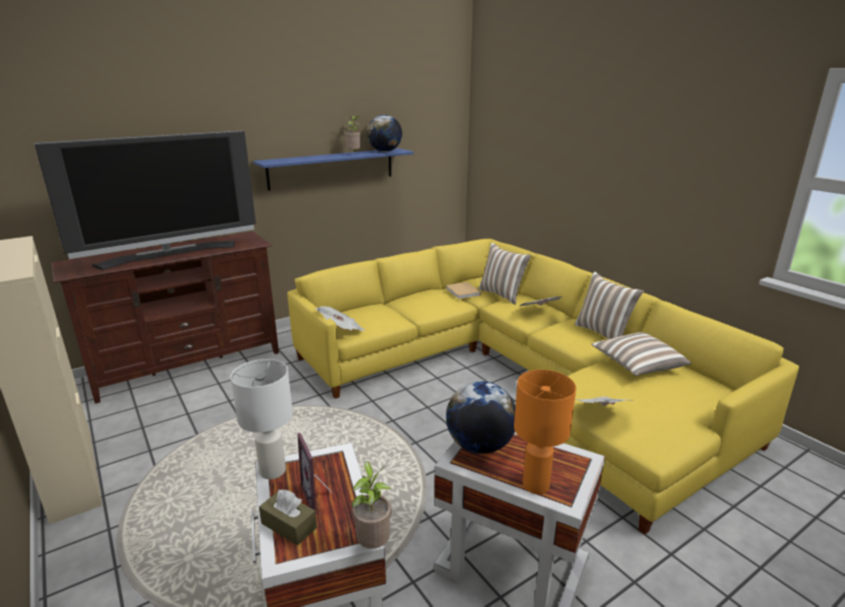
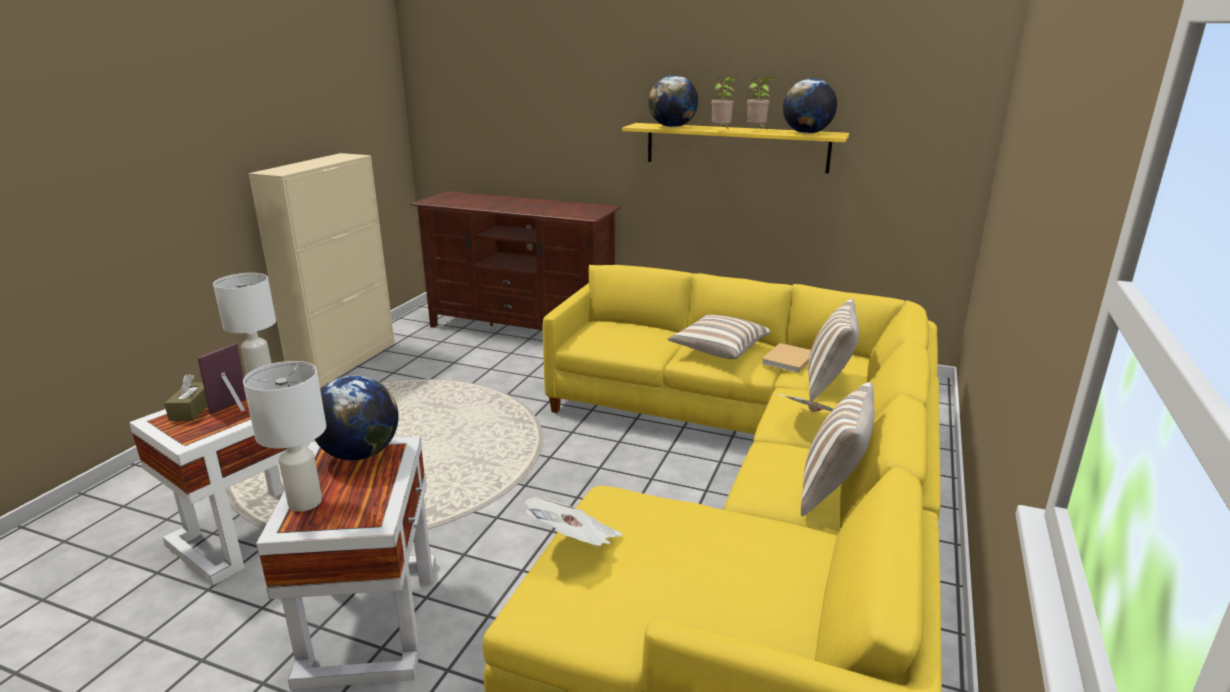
camera: 55 degrees right, 0 degrees up
(169, 254) = (511, 206): television -> none
(295, 159) = (672, 127): none -> globe
(332, 168) = (736, 147): blue shelf -> yellow shelf
(341, 330) = (580, 336): newspaper -> none
(373, 544) = (180, 448): potted plant -> potted plant (721, 131)
(535, 485) = (304, 502): orange table lamp -> white table lamp
(637, 365) = (754, 543): pillow -> pillow (718, 350)

